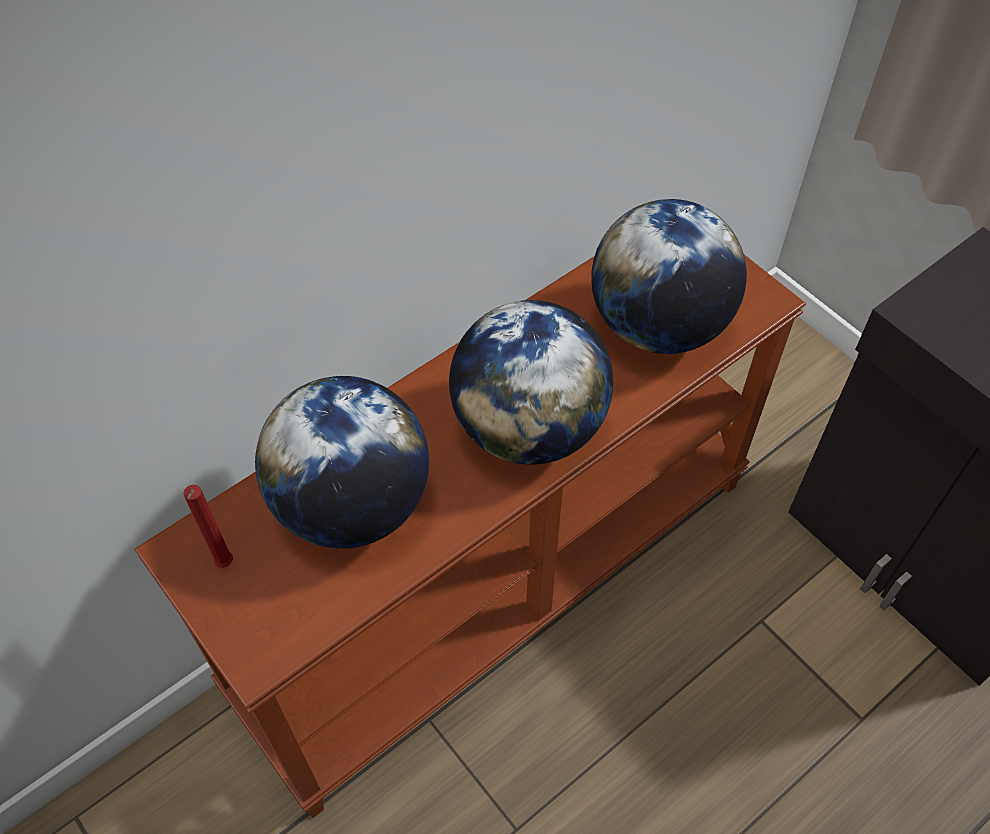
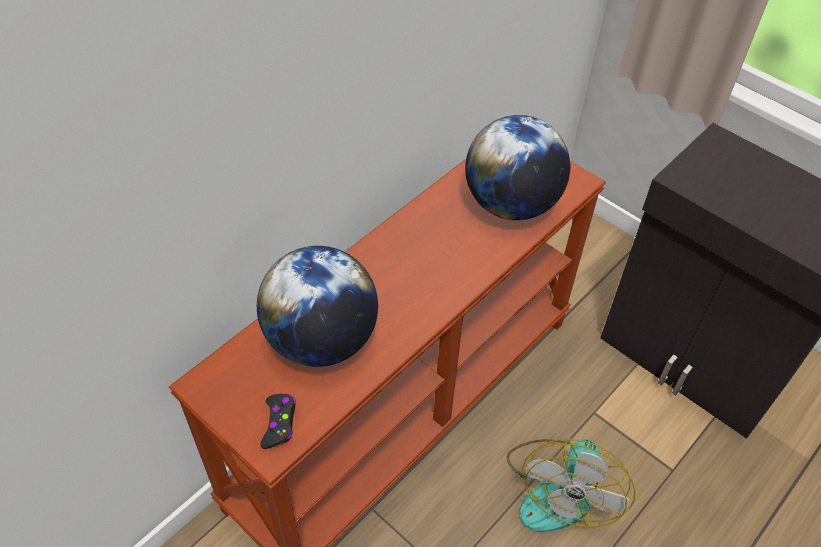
camera: 10 degrees left, 5 degrees down
(224, 565) = (237, 390): red candle -> none
(274, 621) = (279, 423): none -> black game controller
(529, 428) = (435, 278): globe -> none
(693, 725) = (559, 489): none -> fan

